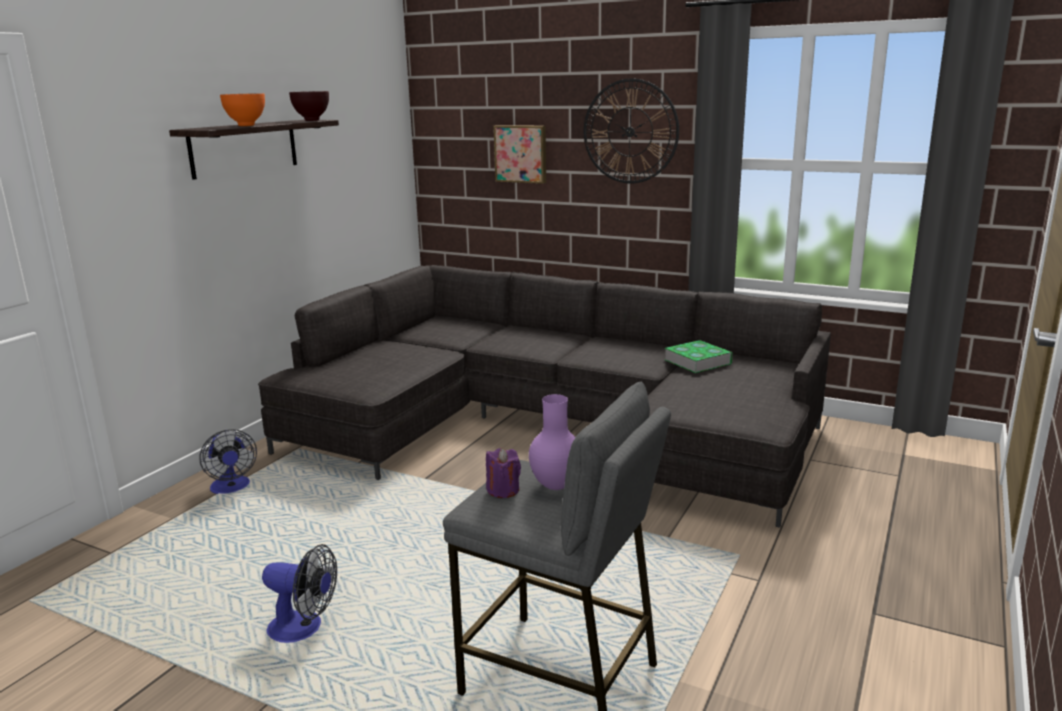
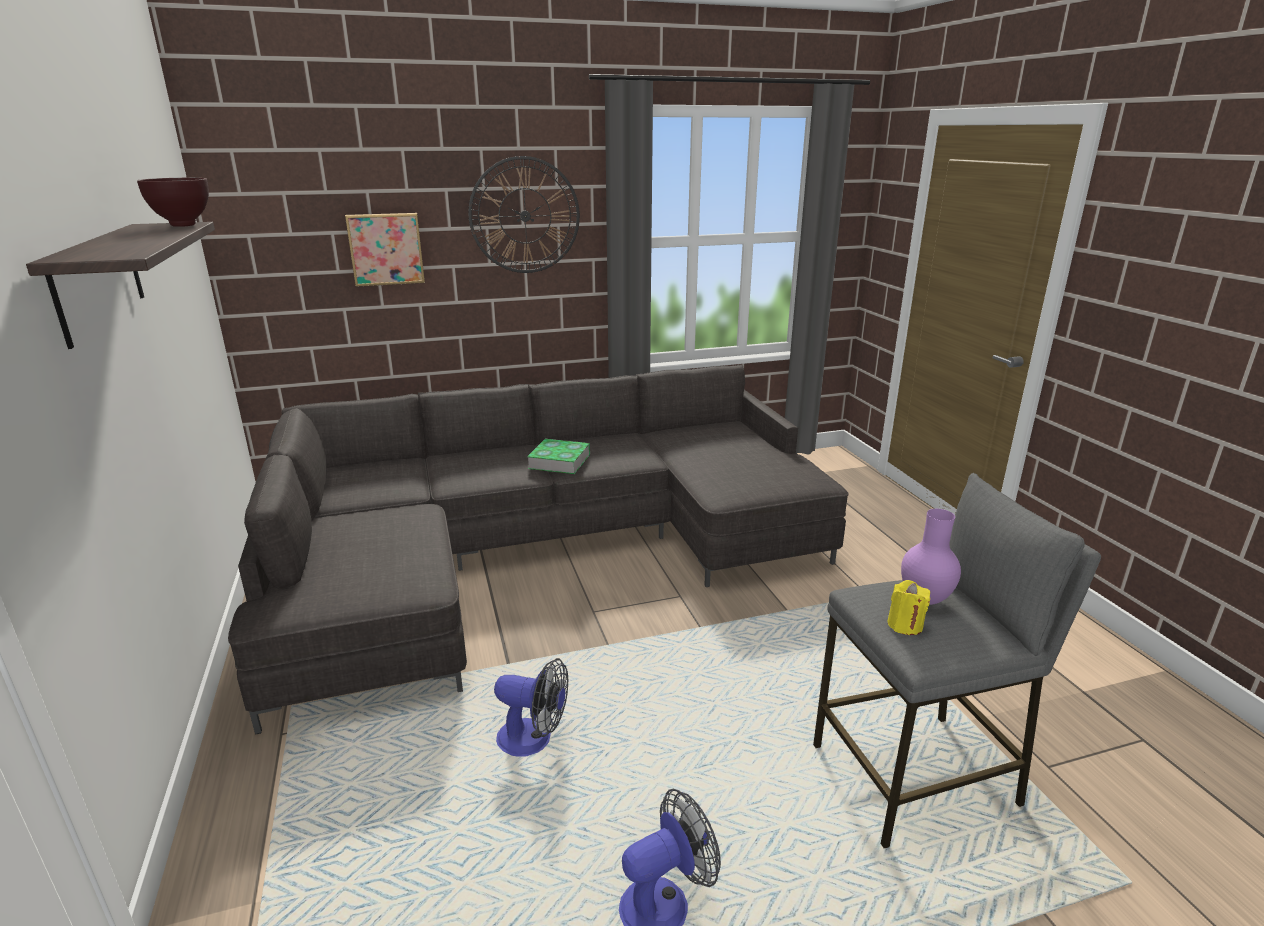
camera: 45 degrees left, 5 degrees up
(232, 488) = (279, 807): fan -> fan (534, 740)
(245, 126) = (144, 244): orange bowl -> none
(503, 490) = (905, 625): purple candle -> yellow candle
(697, 361) = (673, 442): book -> book (559, 461)

